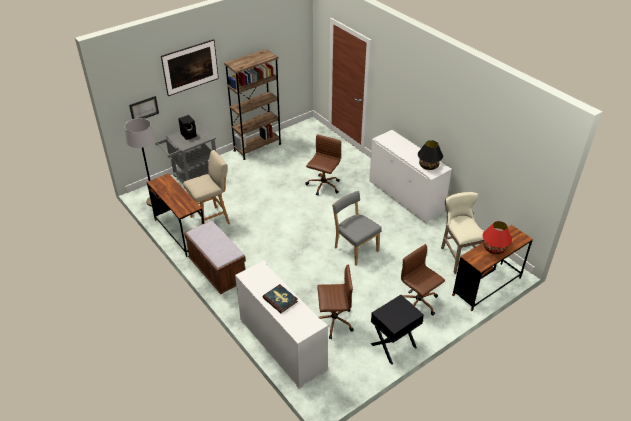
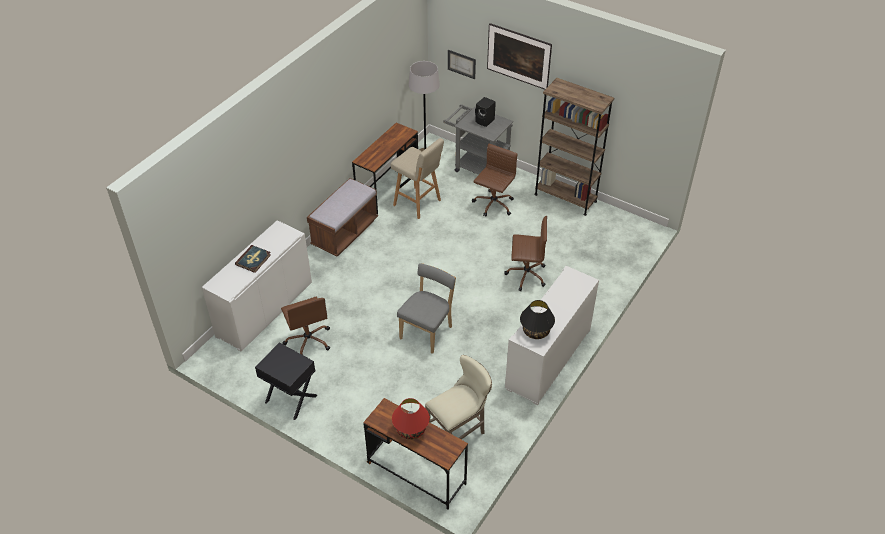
camera: 70 degrees right, 5 degrees up
(418, 303) = (361, 409): brown office chair -> brown office chair (493, 205)

